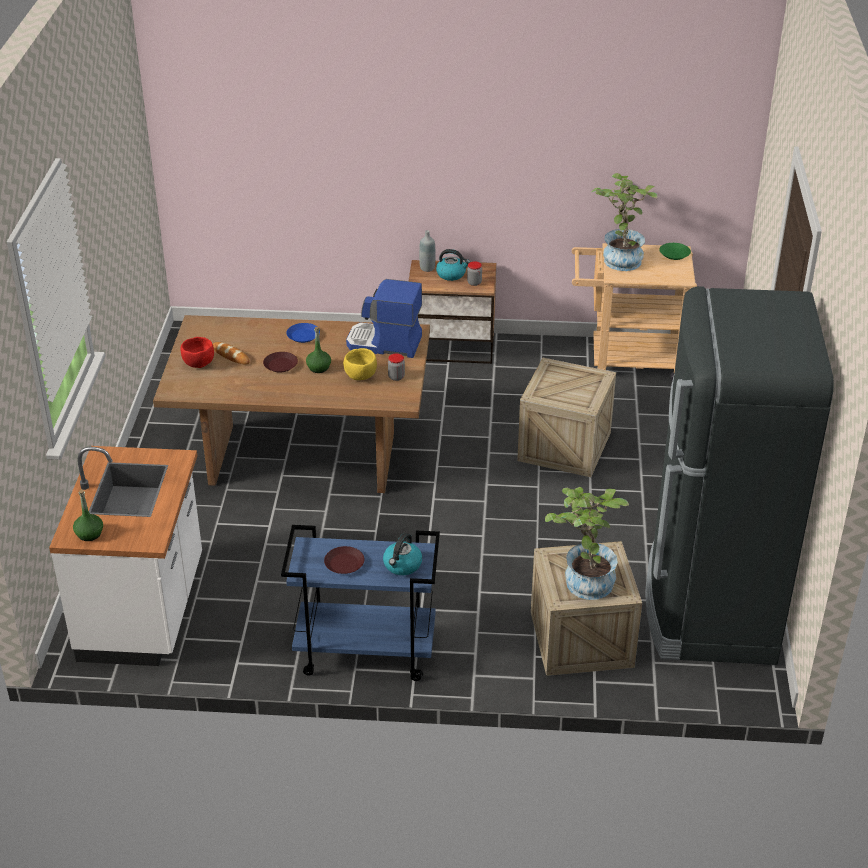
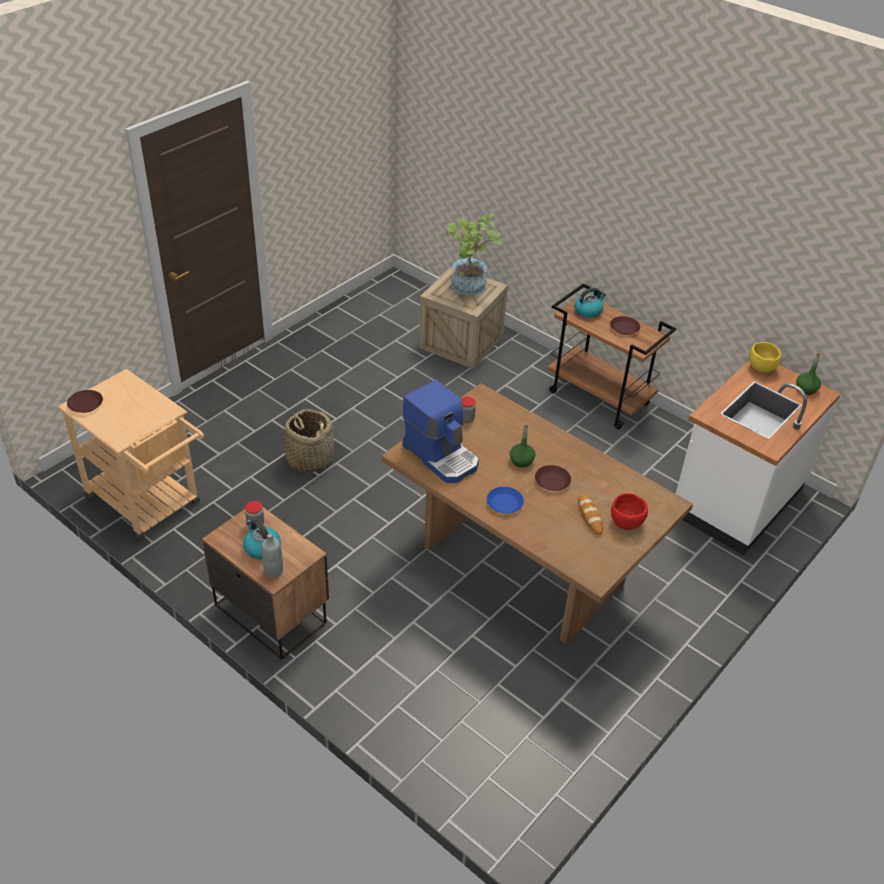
camera: 145 degrees left, 5 degrees up
(361, 376) = (493, 434): yellow bowl -> yellow bowl (760, 367)
(364, 653) = (599, 398): blue cart -> brown cart
(564, 446) = (309, 458): crate -> basket
(620, 258) = (134, 424): potted plant -> none
(674, 254) = (85, 404): green plate -> brown plate
(709, 608) = (368, 320): black fridge -> none

